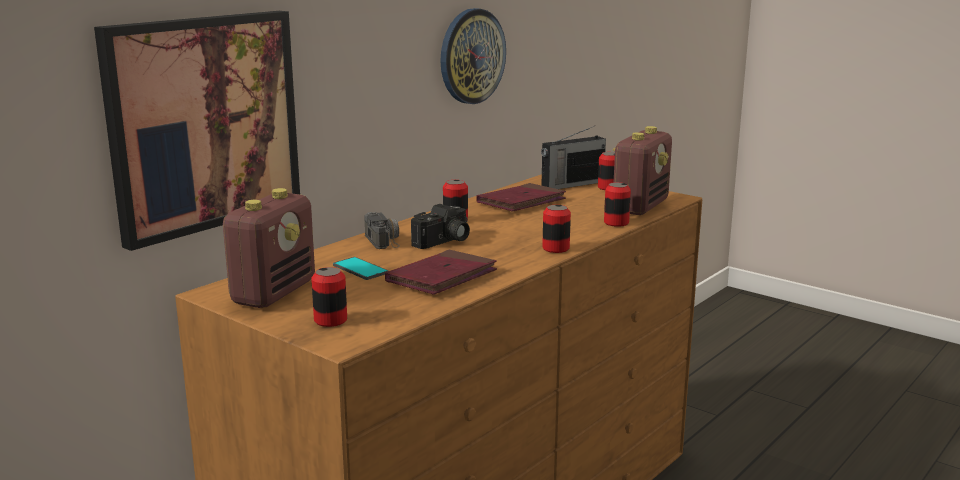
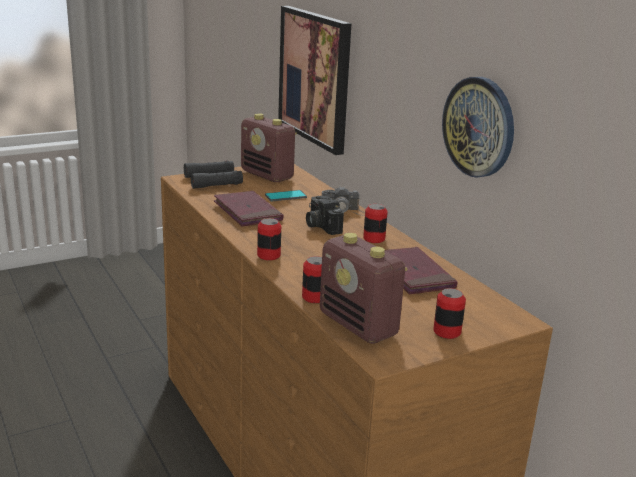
camera: 110 degrees right, 5 degrees up
(330, 320) = (213, 180): can -> black binoculars
(571, 184) = (470, 315): radio -> none

